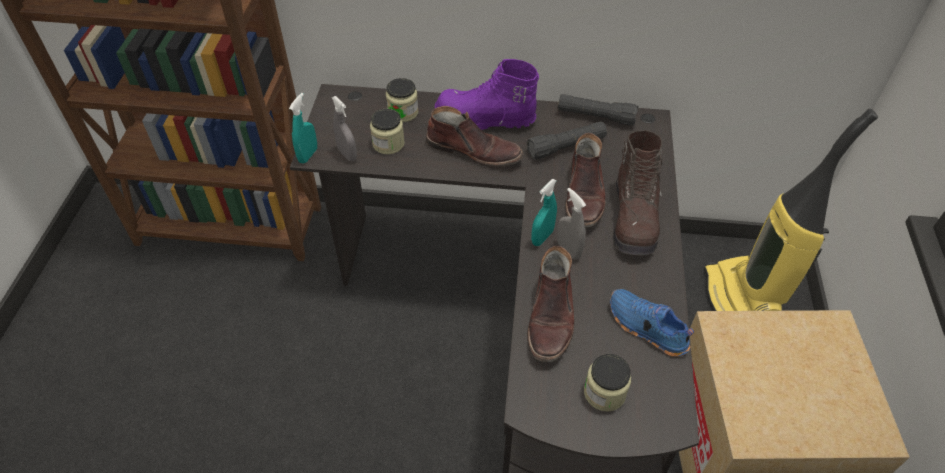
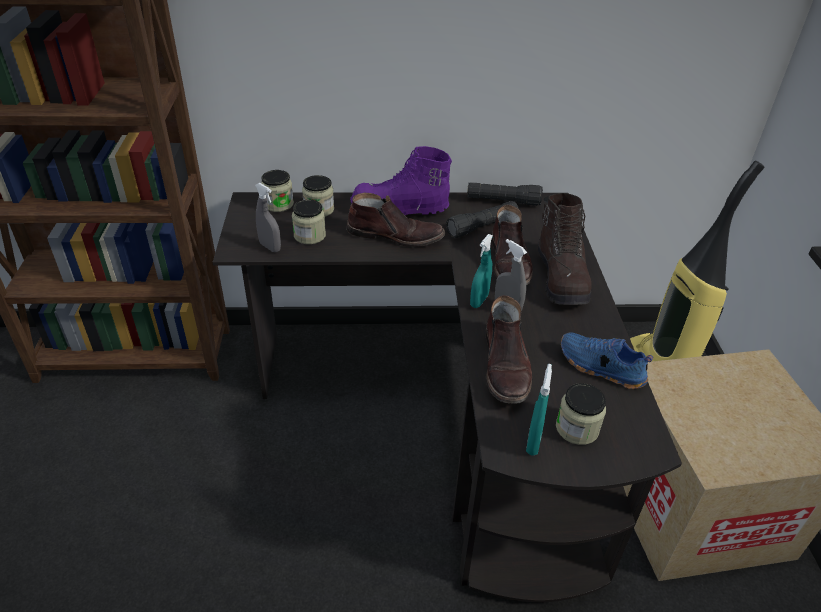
camera: 10 degrees left, 10 degrees down
(308, 155) = (230, 250): turquoise spray bottle -> turquoise spray bottle (533, 442)
(363, 102) = (278, 204): none -> jar

